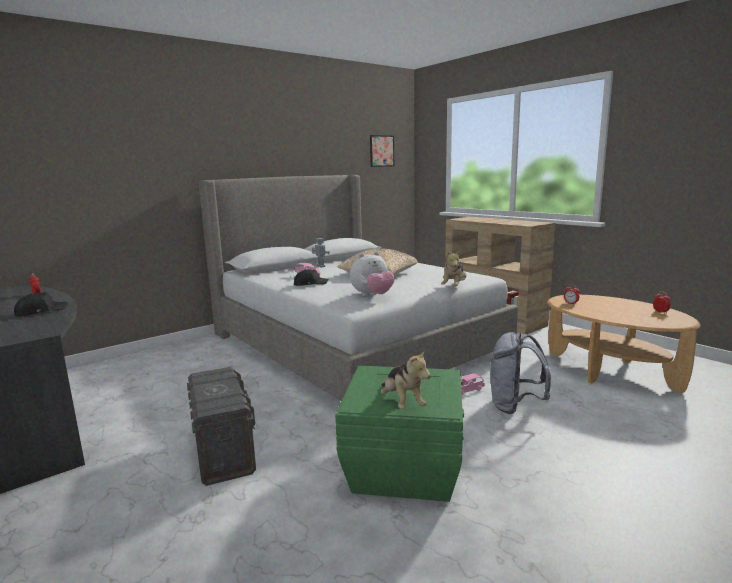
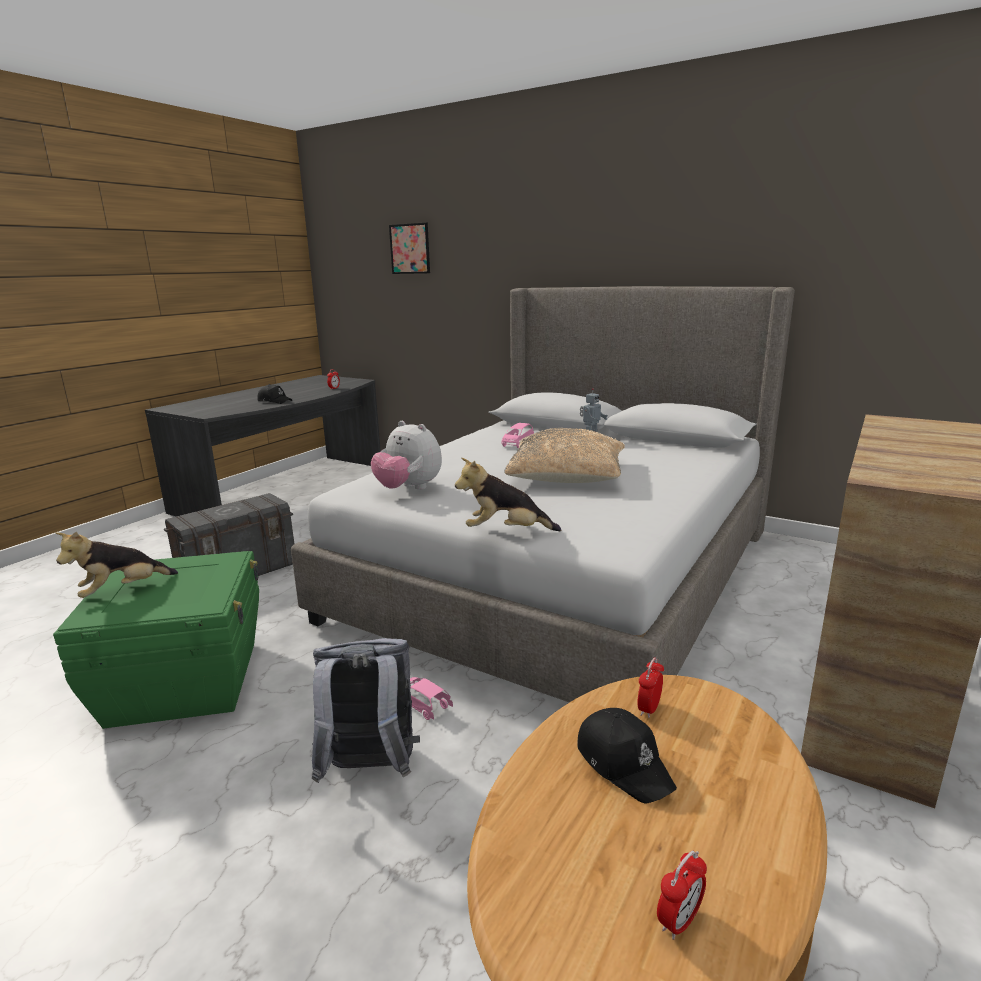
camera: 70 degrees right, 5 degrees up
(310, 283) = (468, 452): black cap -> black cap (624, 762)
(382, 151) = (908, 232): picture -> picture (410, 249)

